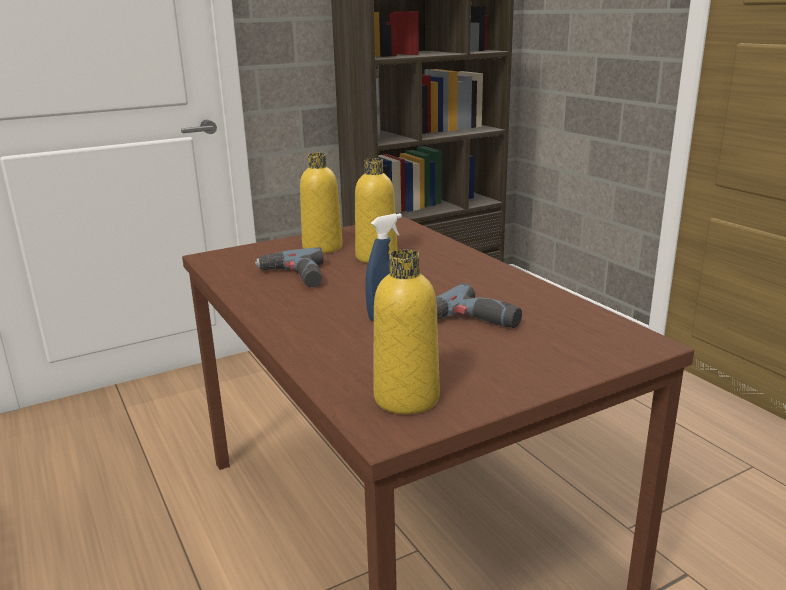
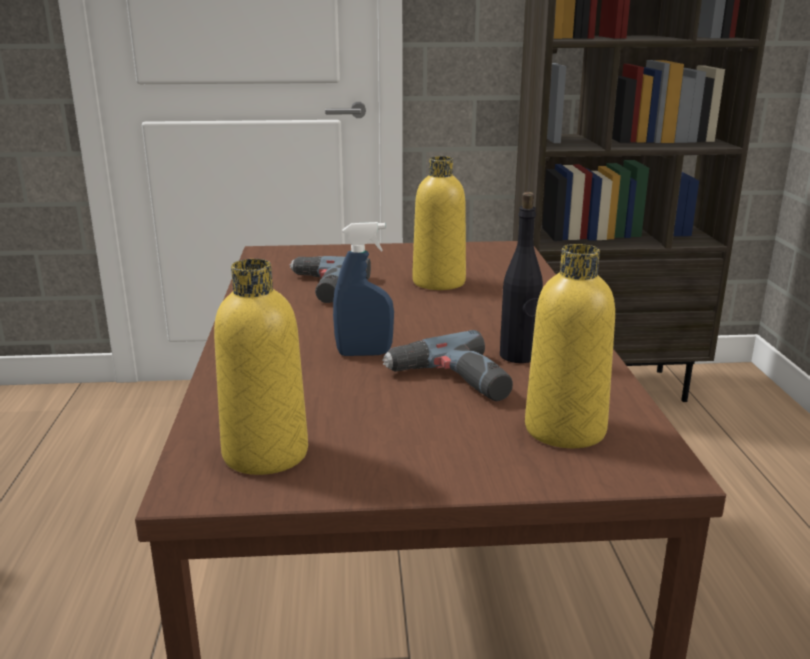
camera: 25 degrees right, 0 degrees up
(322, 247) = (393, 261): yellow bottle -> yellow bottle (565, 429)
(492, 296) = (519, 356): none -> black bottle

